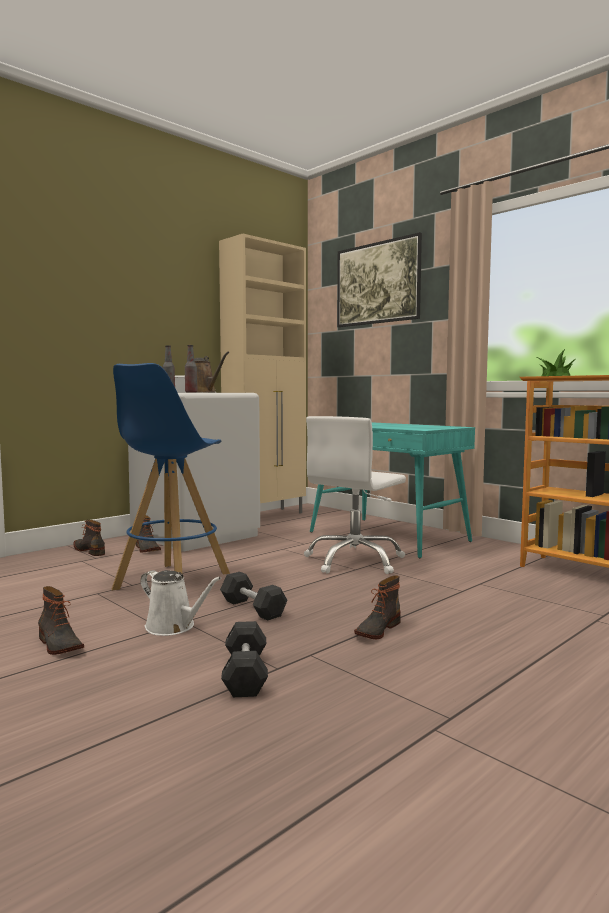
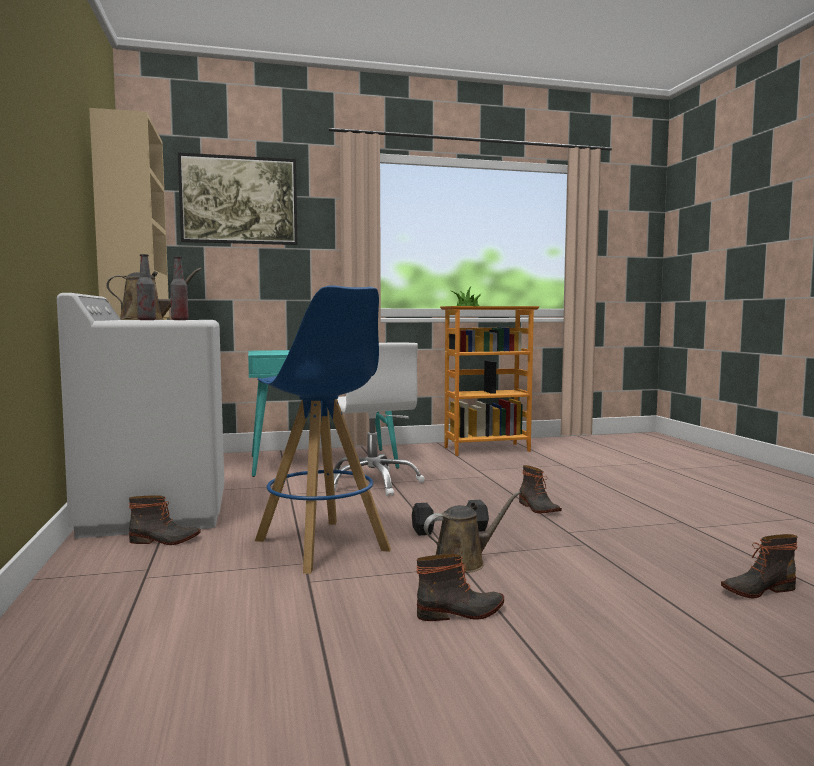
camera: 60 degrees left, 0 degrees up
(90, 550) = (100, 568): boot -> boot (756, 589)
(173, 627) = (464, 562): white watering can -> brown watering can
(245, 674) = (589, 554): grey dumbbell -> none

